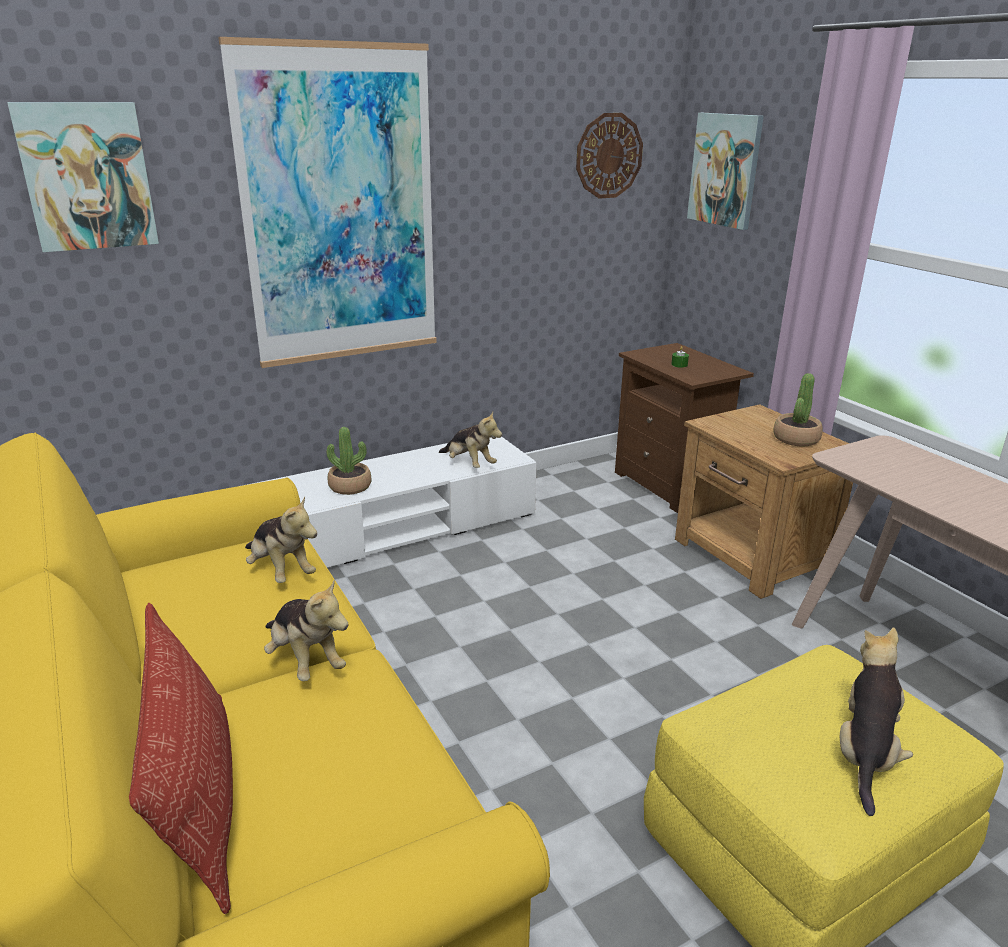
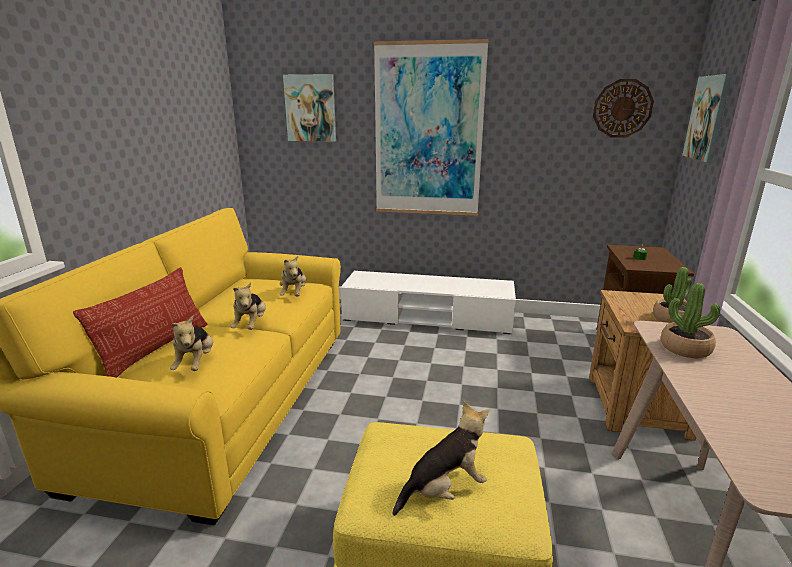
camera: 40 degrees right, 5 degrees down
(350, 486) = (402, 283): potted plant -> potted plant (685, 348)
(469, 464) = (475, 290): plush toy -> plush toy (196, 363)

